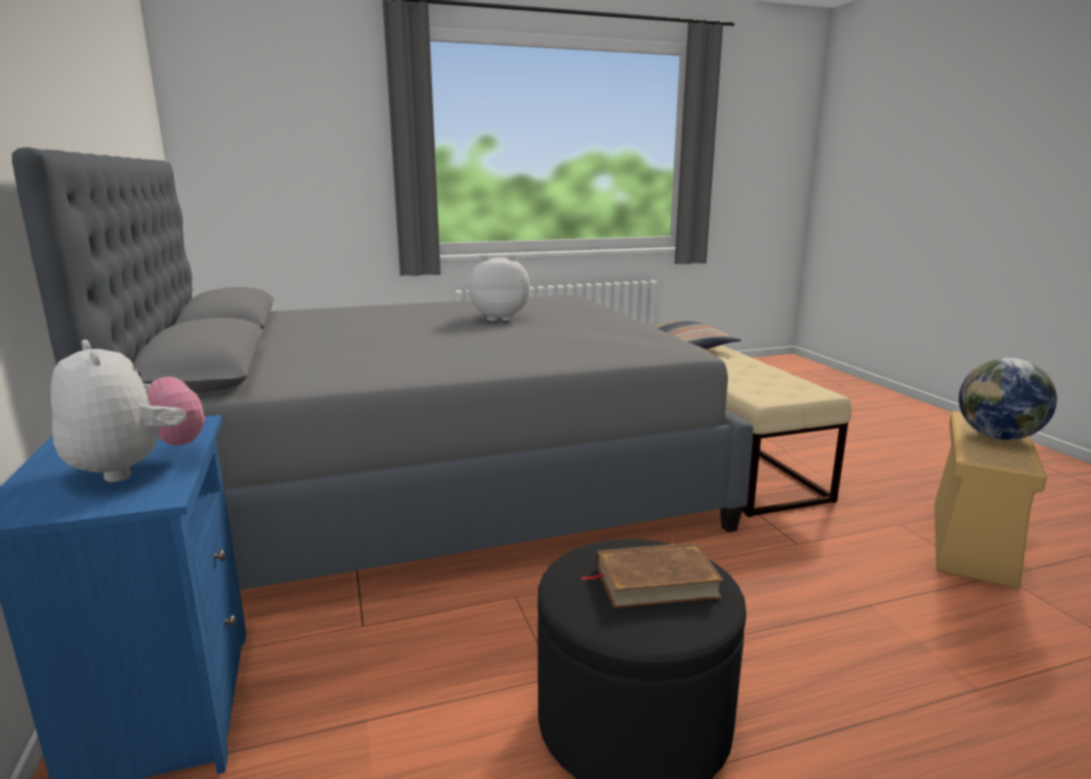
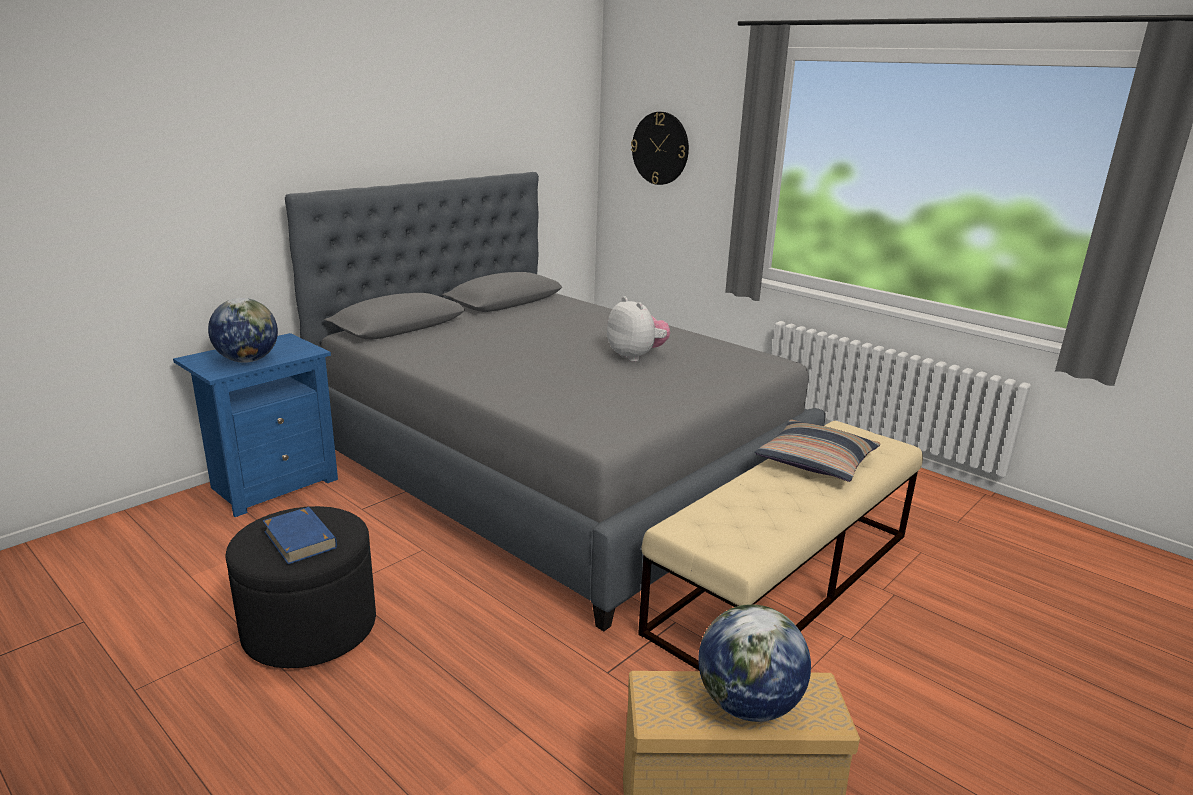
camera: 60 degrees right, 5 degrees up
(136, 468) = (247, 360): plush toy -> globe
(270, 136) = (660, 148): none -> wall clock
(655, 581) = (300, 539): brown book -> blue book

